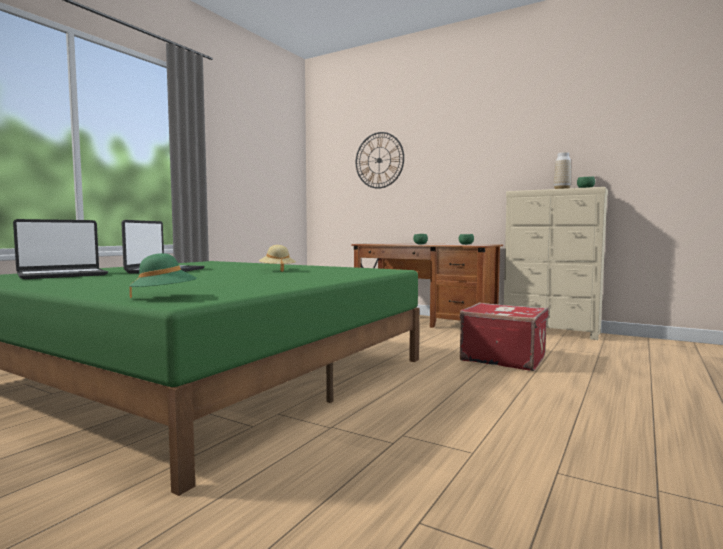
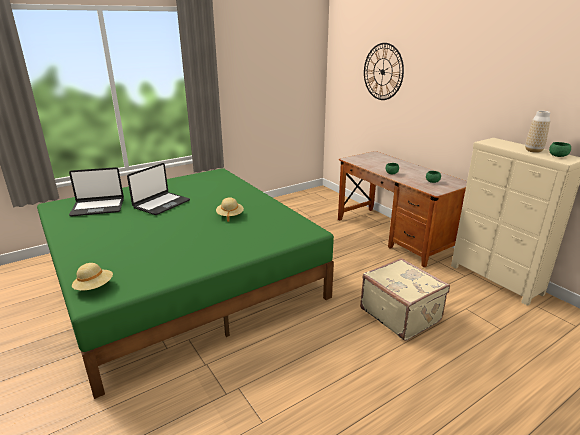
camera: 25 degrees right, 20 degrees up
(164, 297) = (94, 287): green hat -> beige hat
(503, 359) = (400, 314): red suitcase -> beige suitcase

